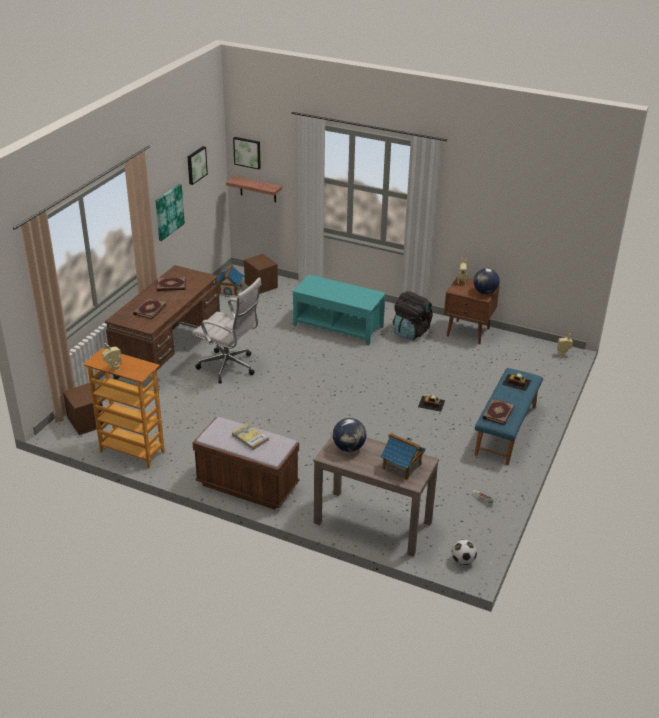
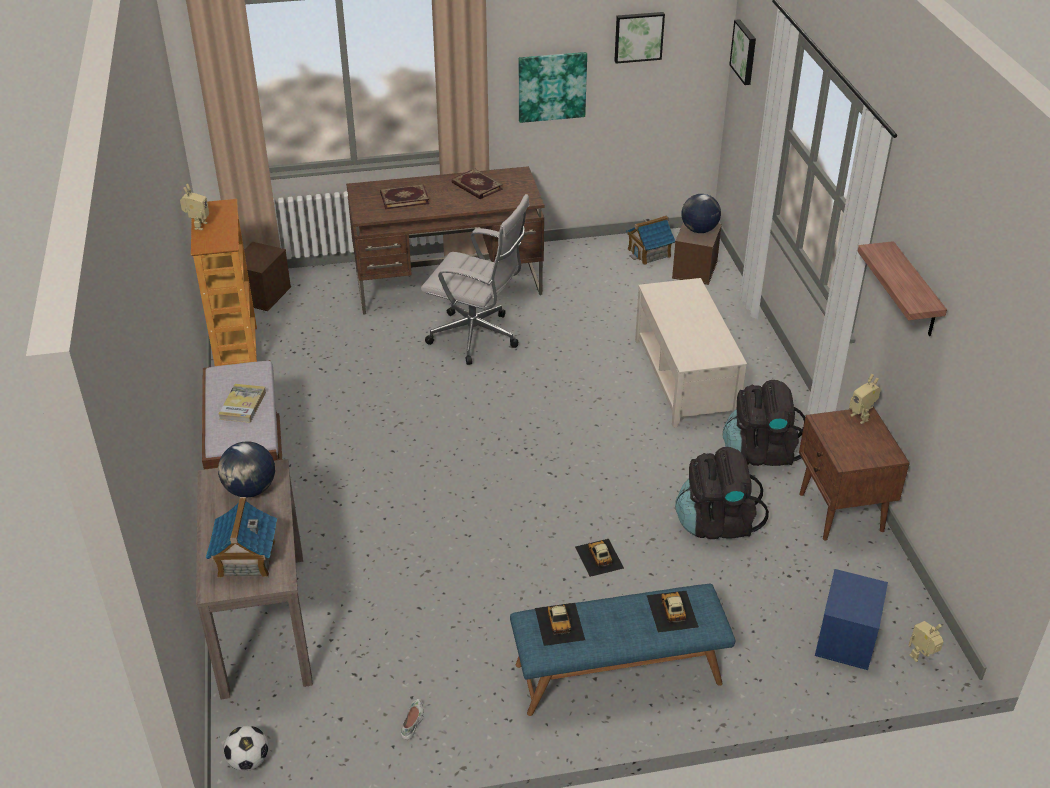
camera: 55 degrees right, 5 degrees up
(230, 367) = (478, 338): white office chair -> white office chair turned 60 degrees counterclockwise
(258, 189) = (743, 119): shelf -> shelf (915, 292)
(338, 326) = (685, 378): turquoise coffee table -> beige coffee table
(442, 364) = (716, 523): none -> black backpack
(484, 292) = (863, 455): globe -> globe (699, 230)
(497, 413) = (560, 623): book -> toy car
(539, 367) = (846, 640): none -> blue storage box

